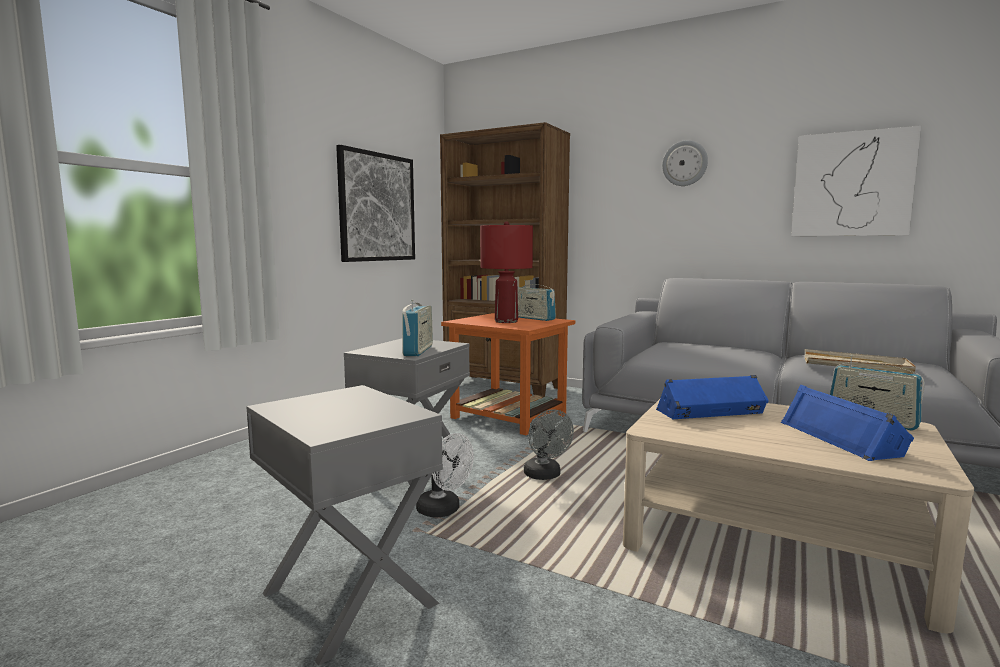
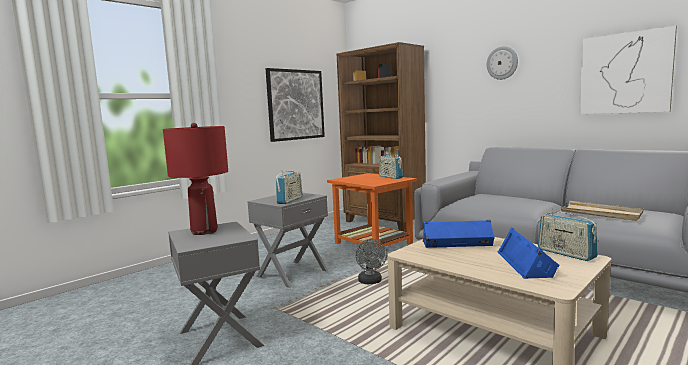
camera: 15 degrees right, 0 degrees up
(444, 510) = (296, 298): white fan -> none
(505, 321) = (368, 179): red table lamp -> red table lamp (204, 231)

